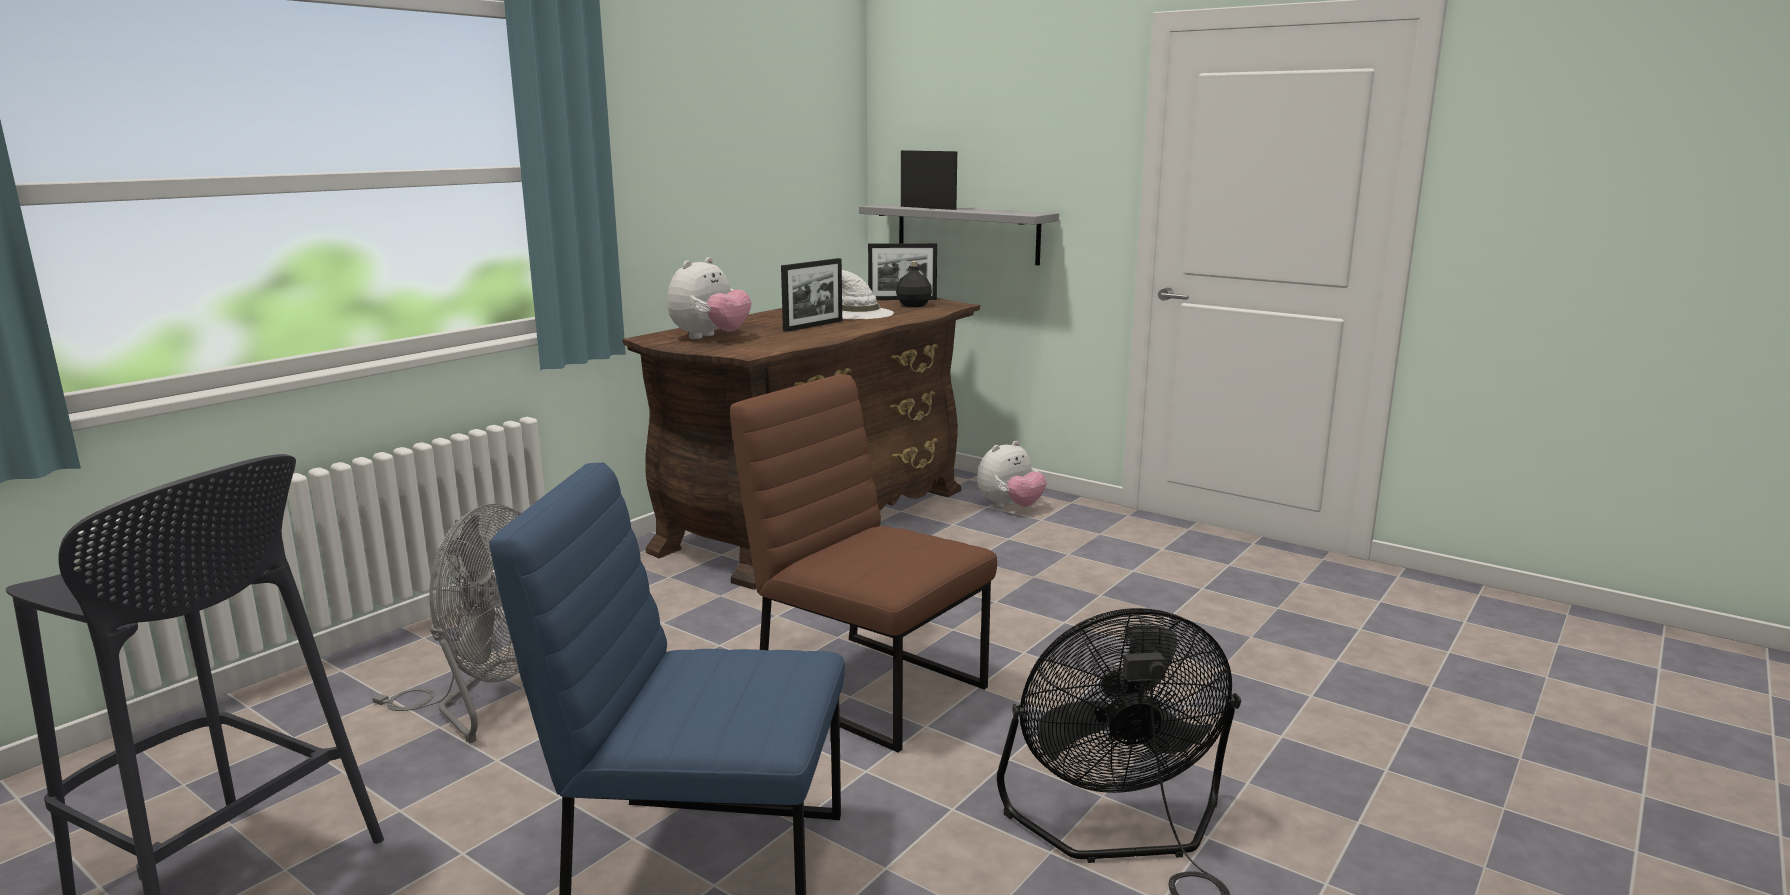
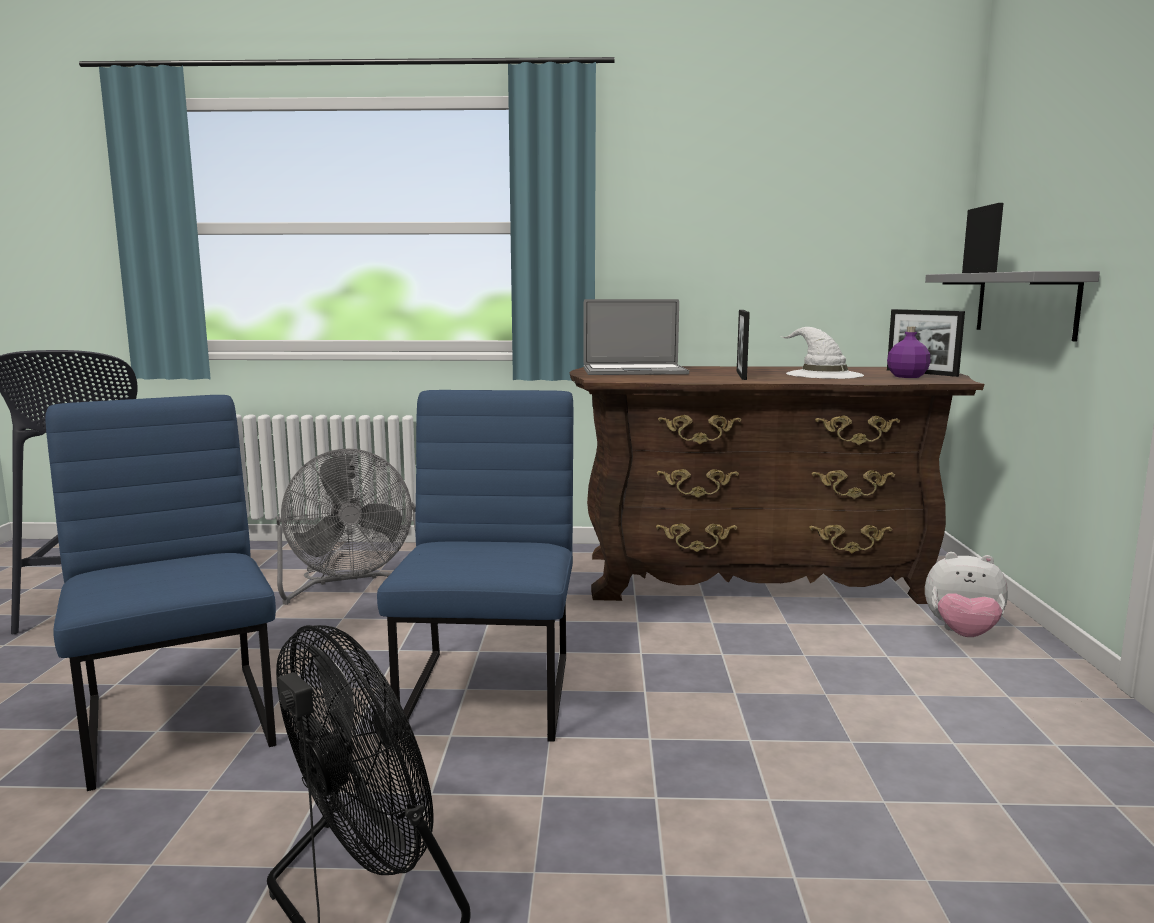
camera: 55 degrees right, 5 degrees down
(710, 337) = (634, 371): plush toy -> laptop
(813, 326) = (741, 375): picture frame -> picture frame turned 90 degrees clockwise
(868, 686) = (490, 690): brown chair -> blue chair
(913, 305) = (907, 376): black bottle -> purple bottle

